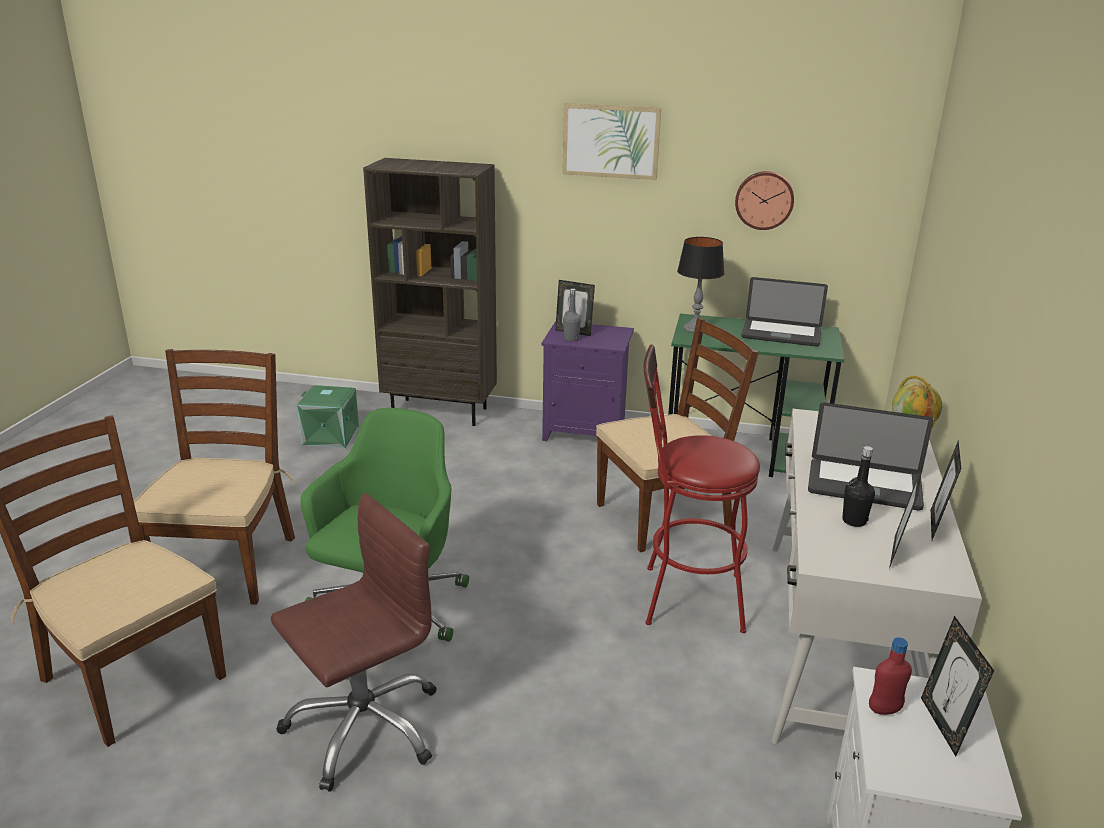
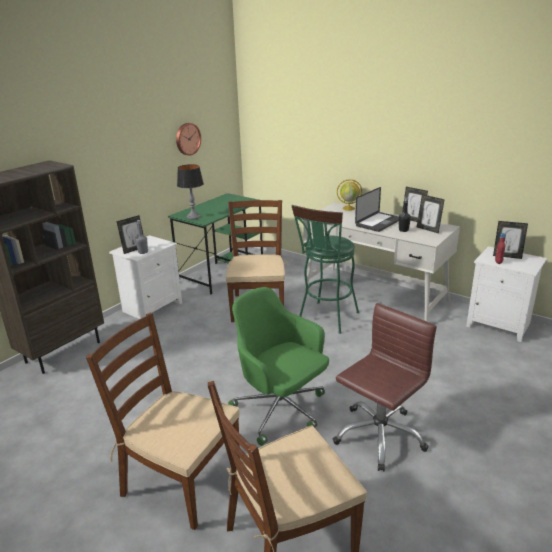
camera: 65 degrees left, 0 degrees up
(330, 437) = (39, 407): green storage box -> none
(363, 726) = (379, 435): brown office chair -> brown office chair turned 60 degrees clockwise
(586, 431) = (152, 307): purple nightstand -> white nightstand
(611, 141) = (113, 125): picture -> none
(682, 598) = (326, 319): red stool -> green stool
(781, 334) = (222, 203): laptop -> none

